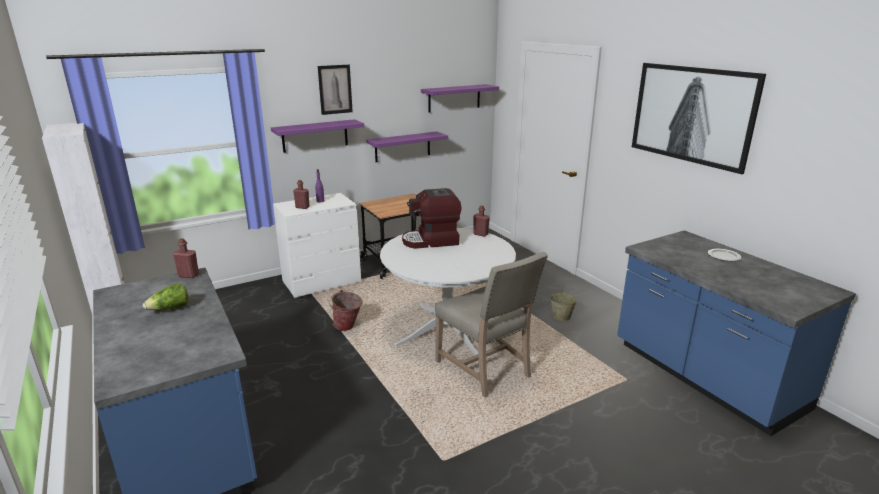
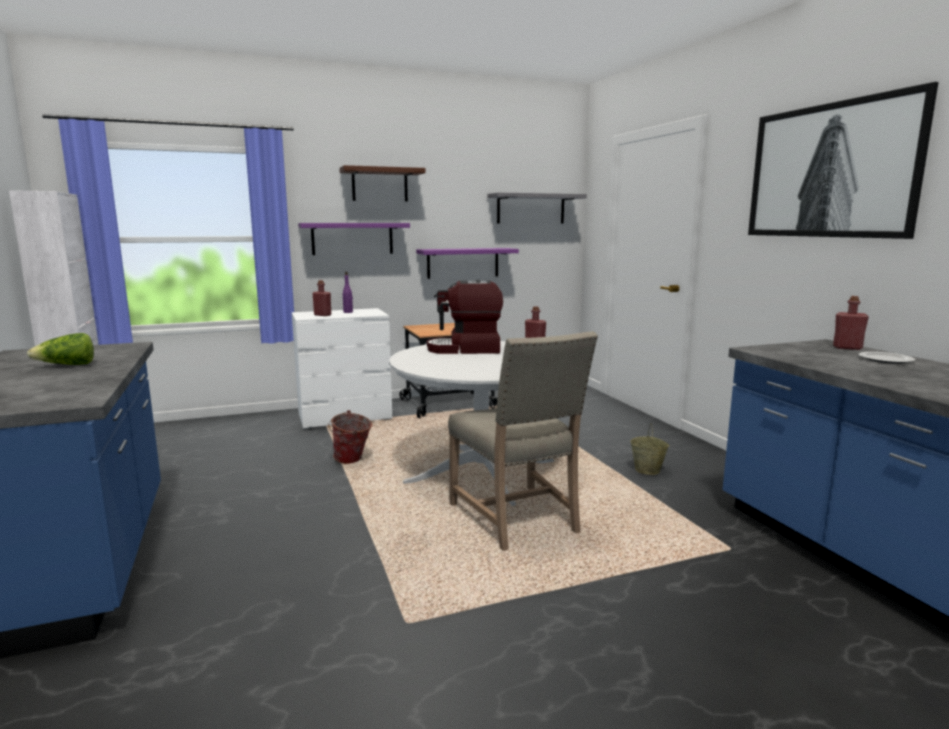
camera: 10 degrees right, 10 degrees down
(188, 275) = (124, 345): red bottle -> red bottle (847, 348)
(335, 89) = (379, 185): picture -> brown shelf
(454, 98) = (531, 209): purple shelf -> grey shelf

